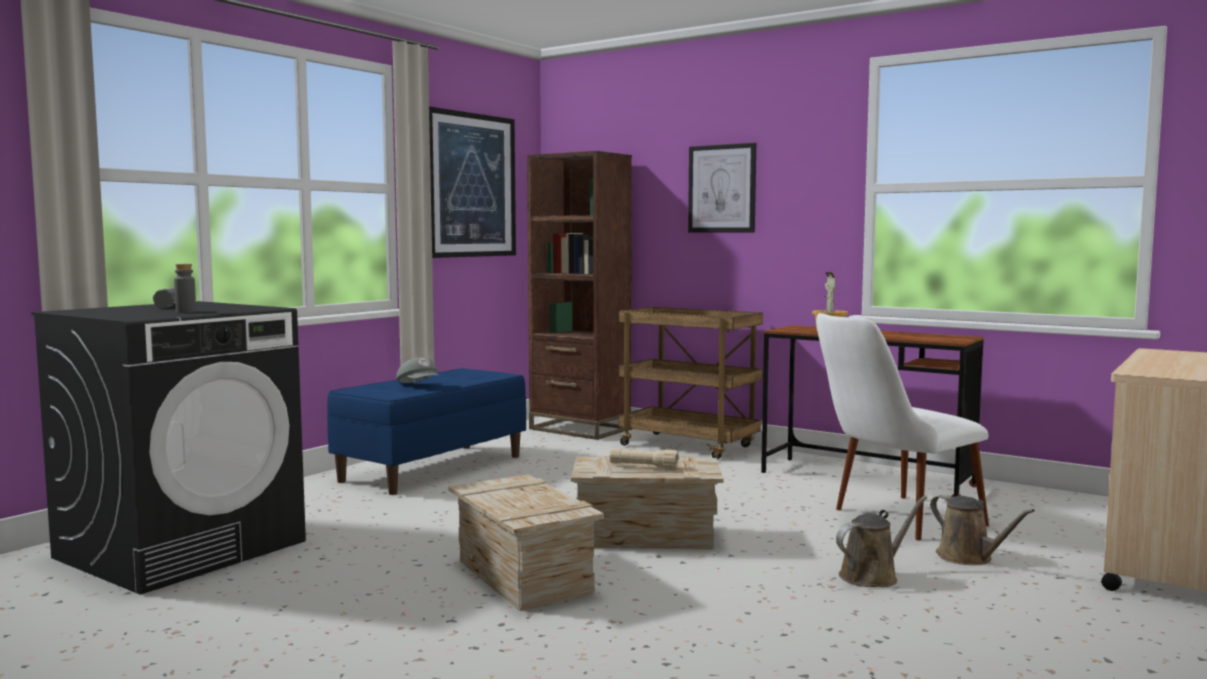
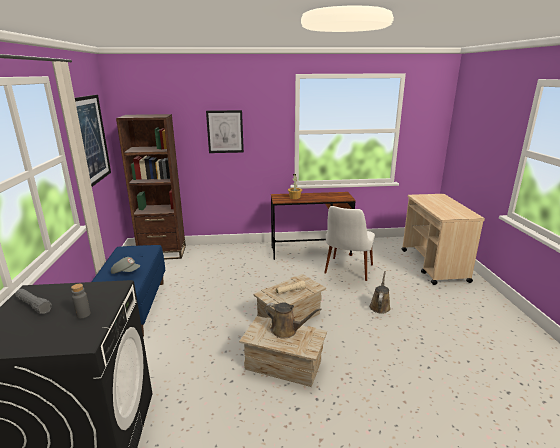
camera: 40 degrees left, 15 degrees up
(690, 446) = (226, 251): brown cart -> none
(968, 558) = (388, 284): brown watering can -> brown watering can (286, 330)

